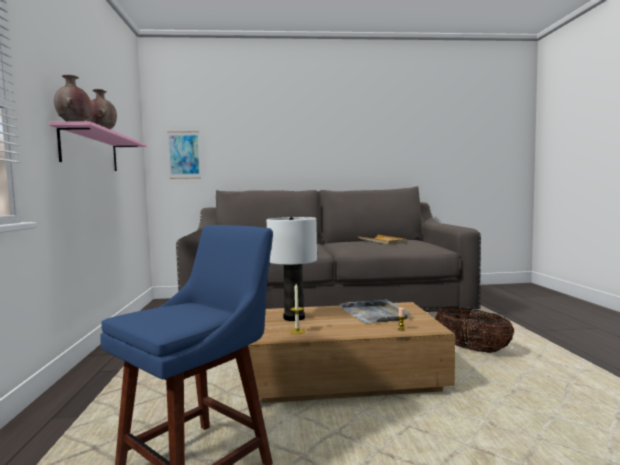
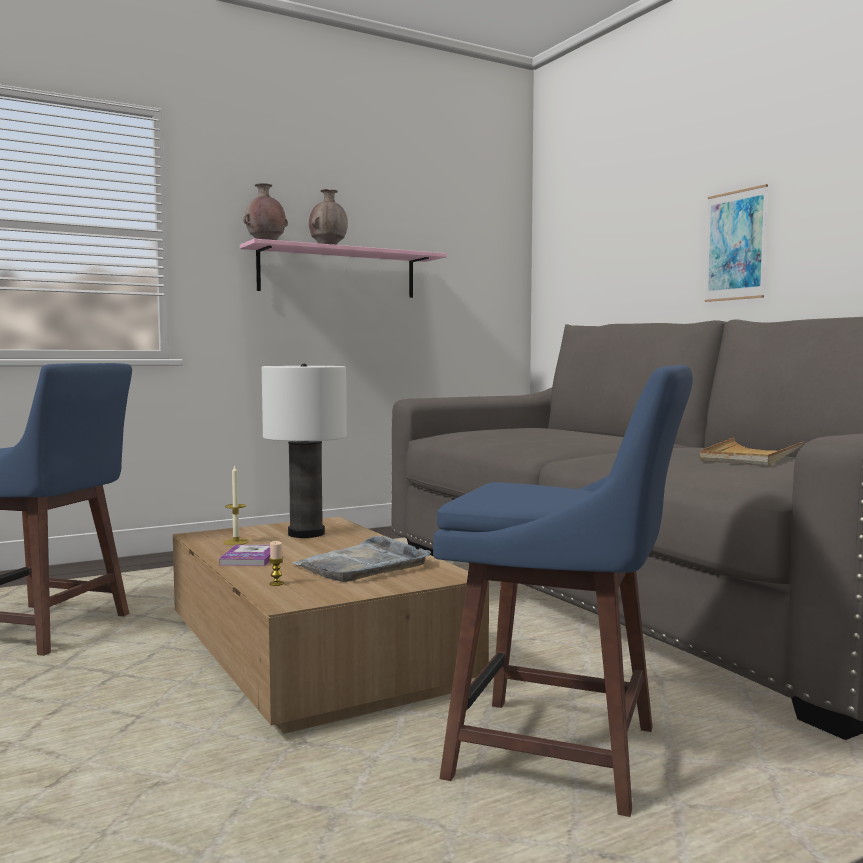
camera: 65 degrees right, 0 degrees up
(184, 155) = (572, 262): picture -> picture (735, 245)
(340, 331) = (249, 557): none -> book
(472, 349) = (565, 757): basket -> blue stool

